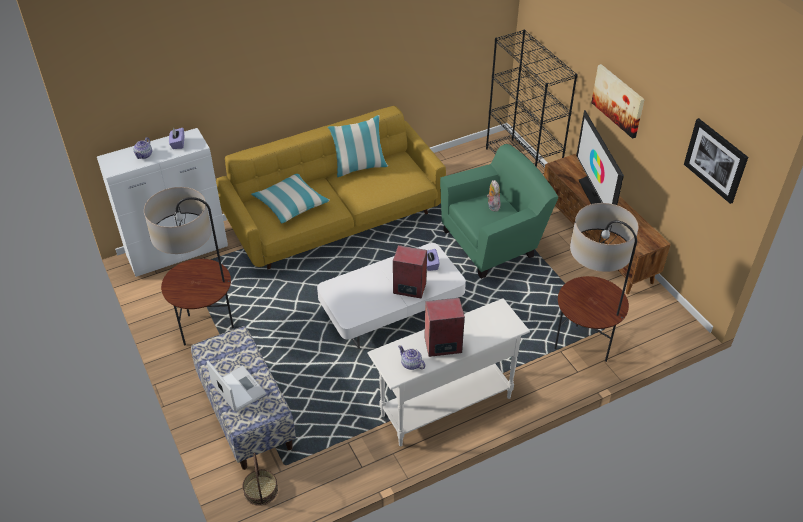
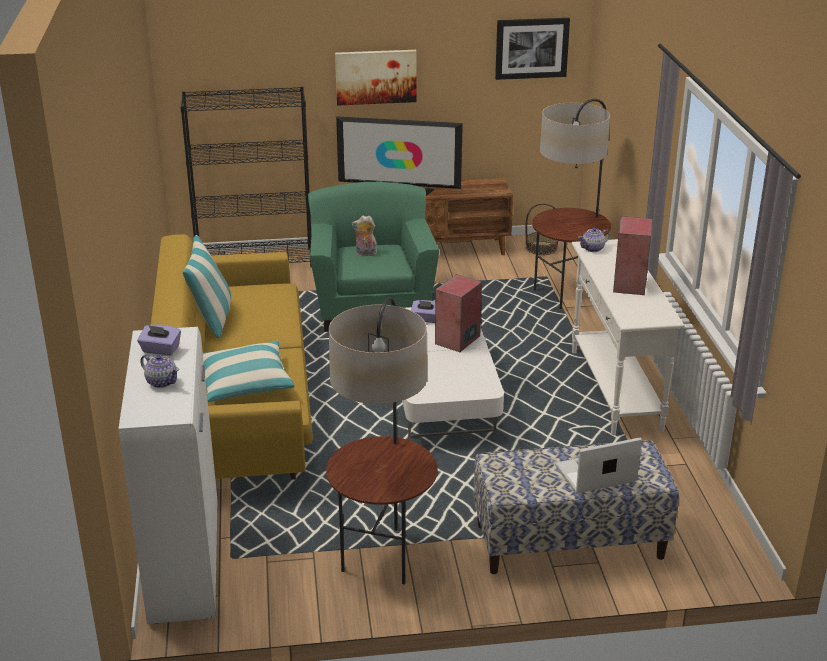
camera: 70 degrees left, 15 degrees down
(261, 490) = (702, 548): basket -> basket (541, 248)
(411, 364) = (652, 306): teapot -> teapot (593, 248)

